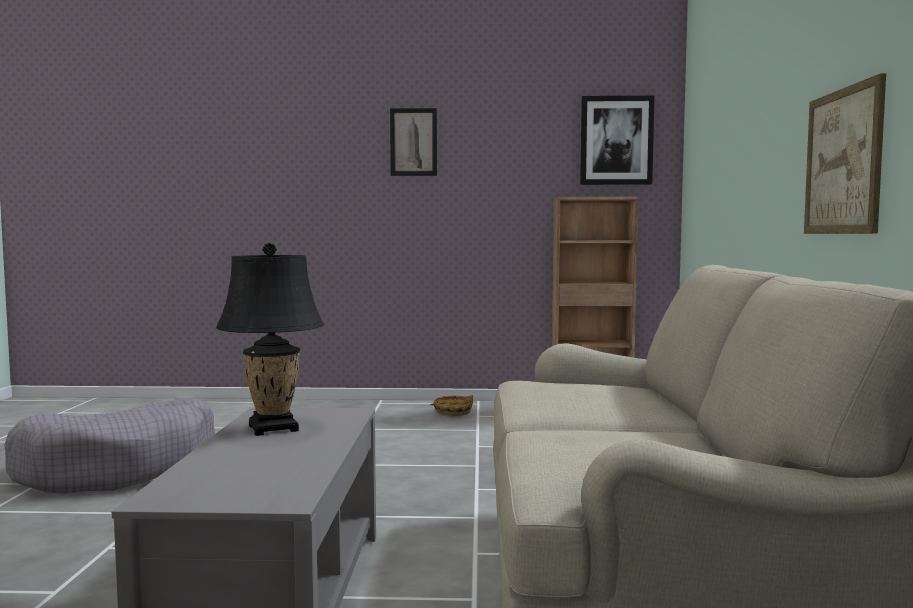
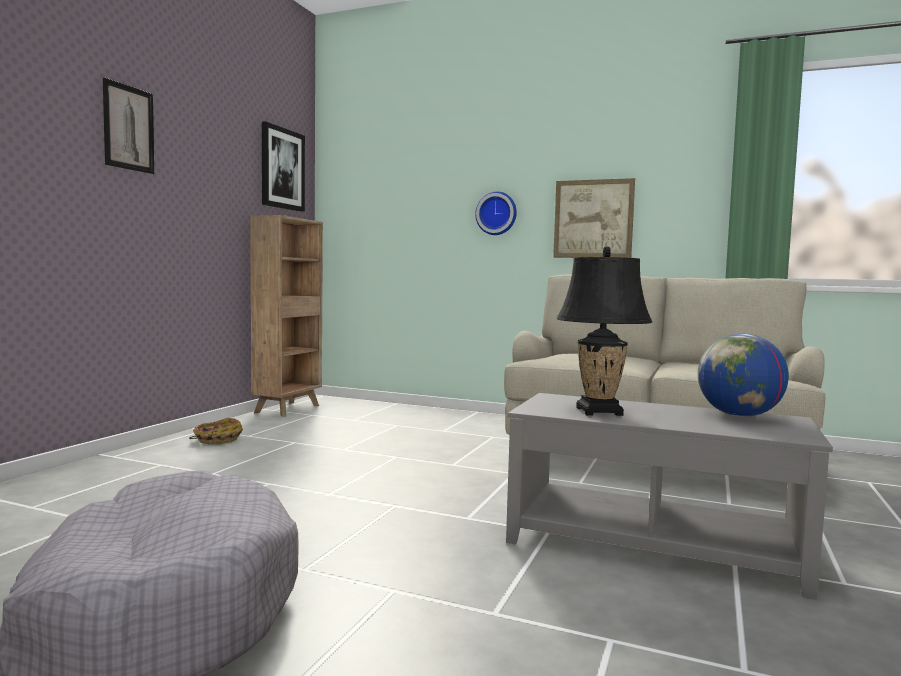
camera: 70 degrees left, 0 degrees up
(288, 477) = (739, 416): none -> globe
(770, 166) = (497, 213): none -> wall clock

